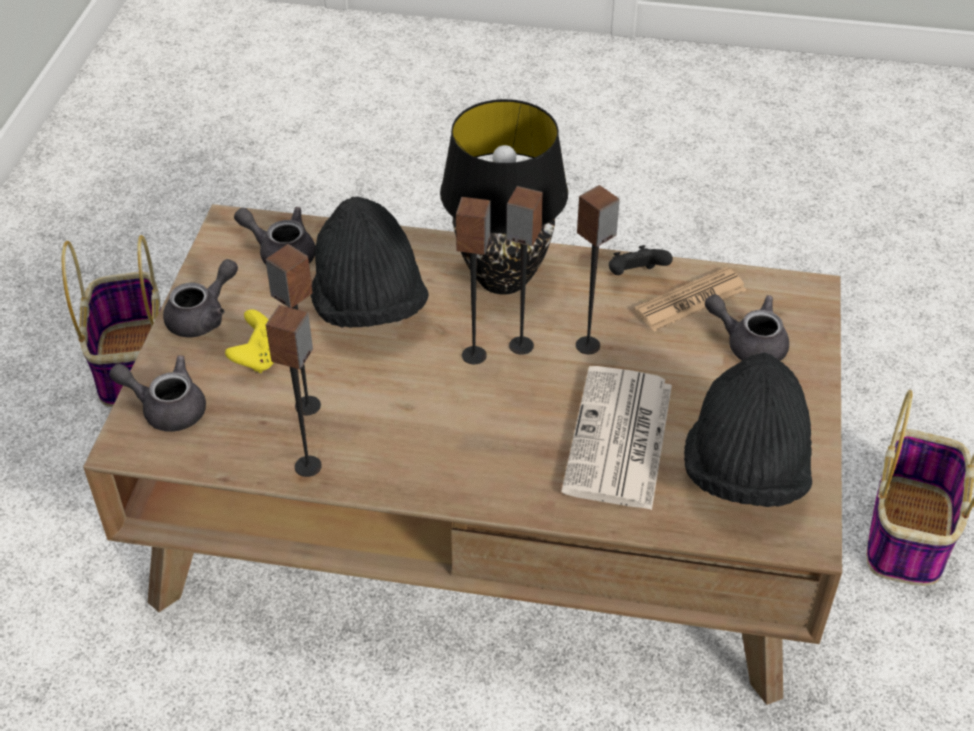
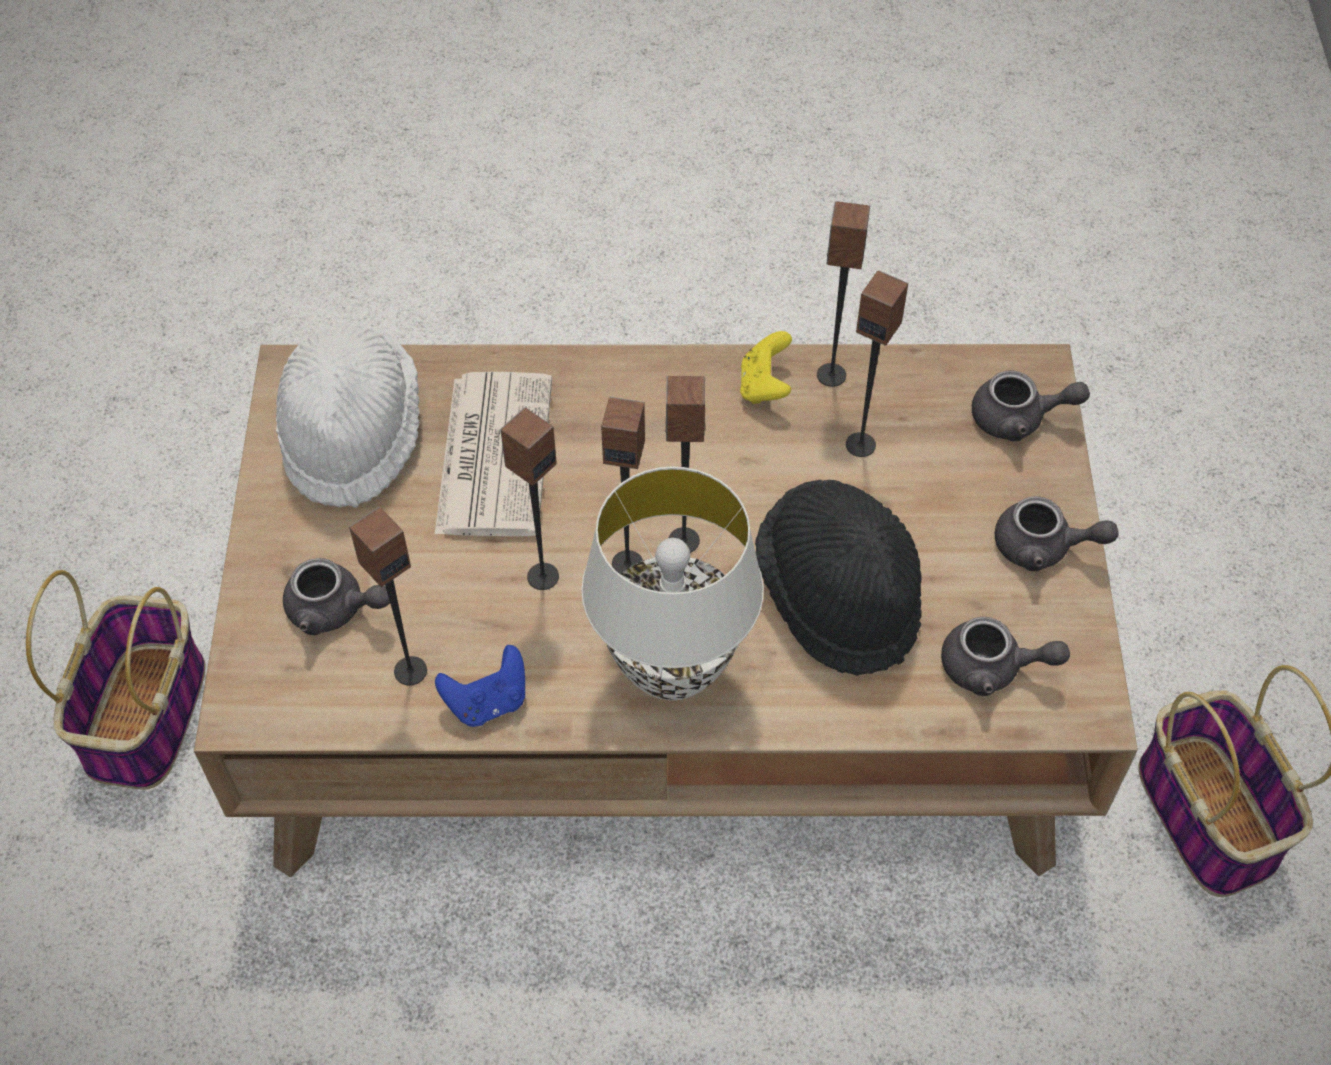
camera: 170 degrees right, 10 degrees up
(203, 316) = (1043, 548): grey teapot -> grey teapot turned 105 degrees counterclockwise
(258, 358) = (946, 498): yellow game controller -> yellow game controller (764, 386)
(502, 277) = (673, 671): black table lamp -> white table lamp
(635, 276) = (487, 702): black game controller -> blue game controller
(690, 300) = (410, 670): newspaper -> speaker
(744, 471) = (351, 436): black hat -> white hat

